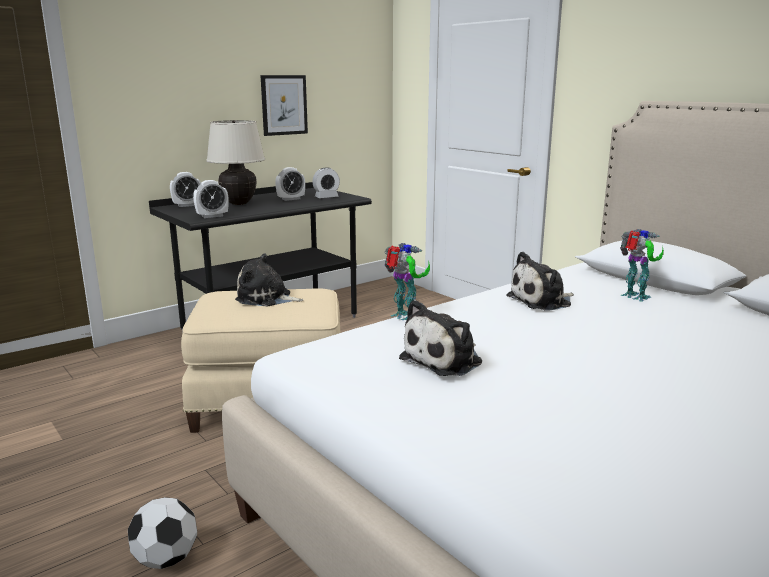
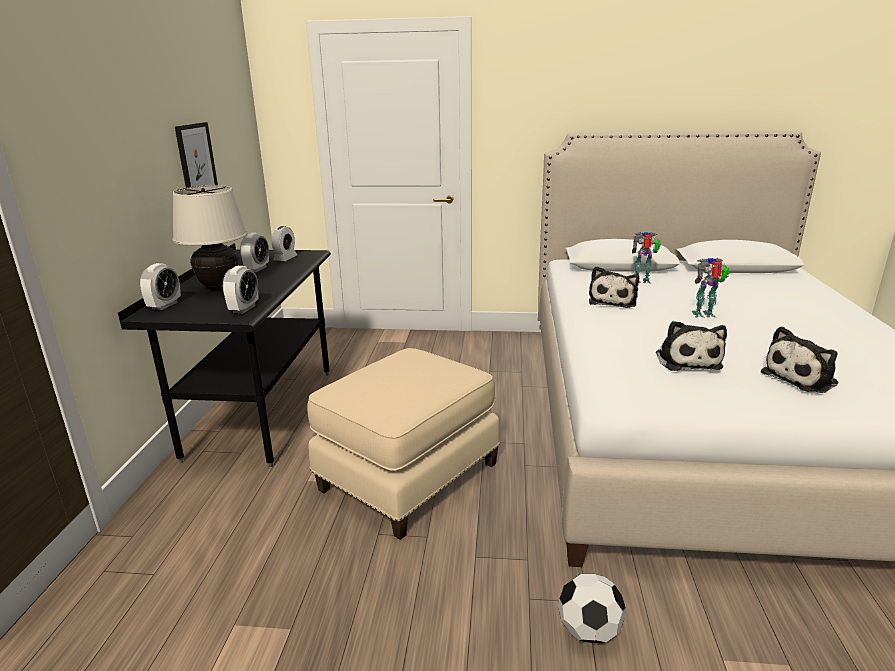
camera: 45 degrees left, 5 degrees up
(266, 298) = (397, 375): plush toy -> plush toy (802, 378)
(405, 317) = (585, 343): toy robot -> toy robot (705, 315)

